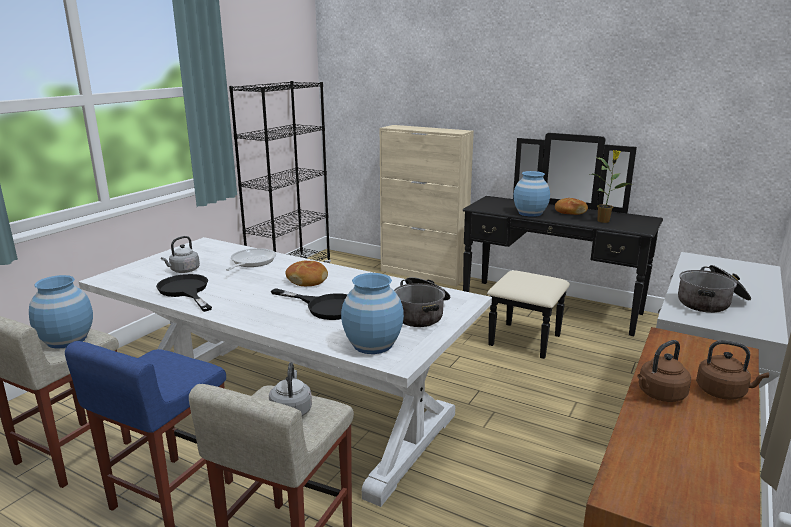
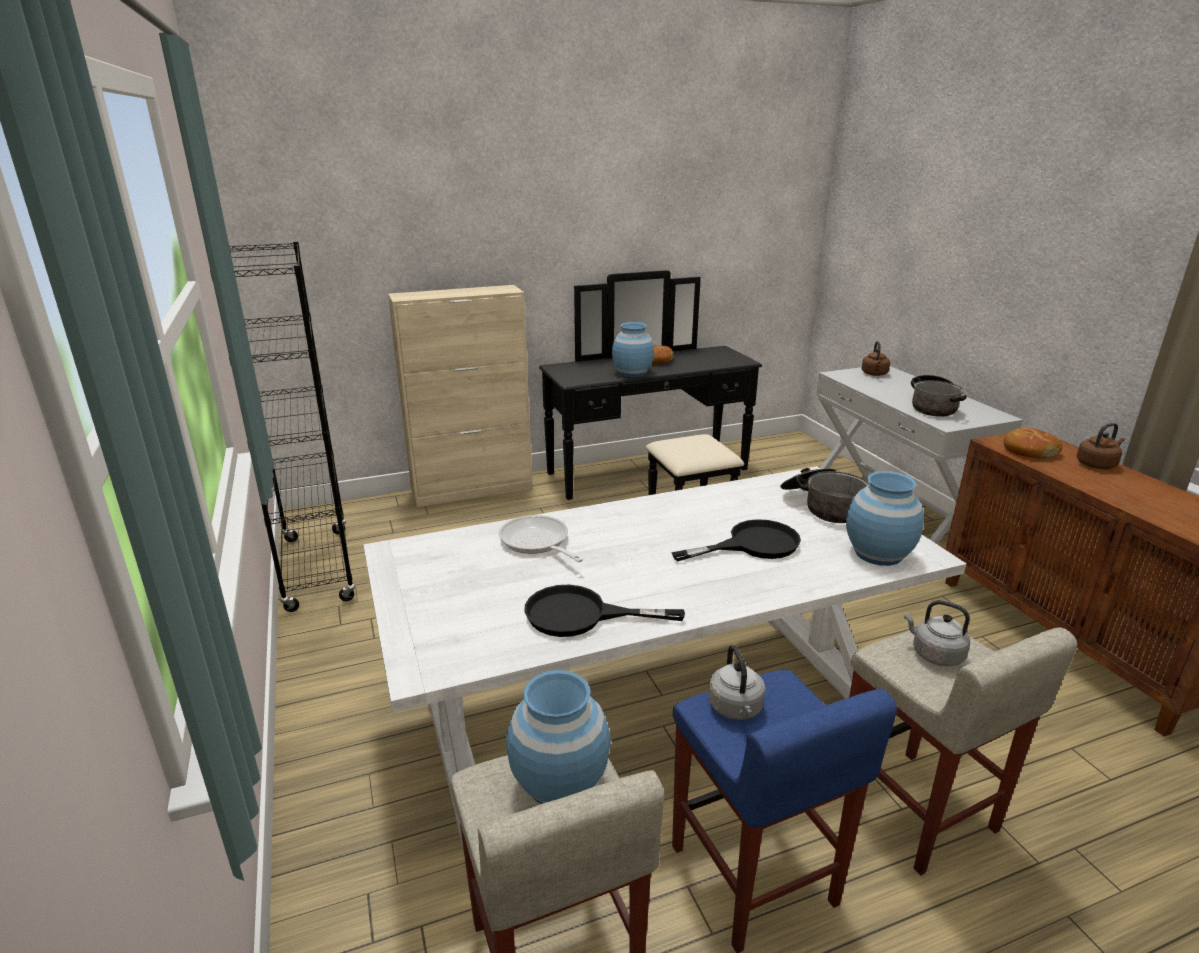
camera: 50 degrees left, 5 degrees up
(183, 271) = (493, 596): grey kettle -> grey kettle (736, 709)
(307, 280) = (654, 529): bread -> bread (1029, 451)
(604, 221) = (702, 361): potted plant -> none
(659, 395) = (1091, 483): brown kettle -> brown kettle (874, 374)

